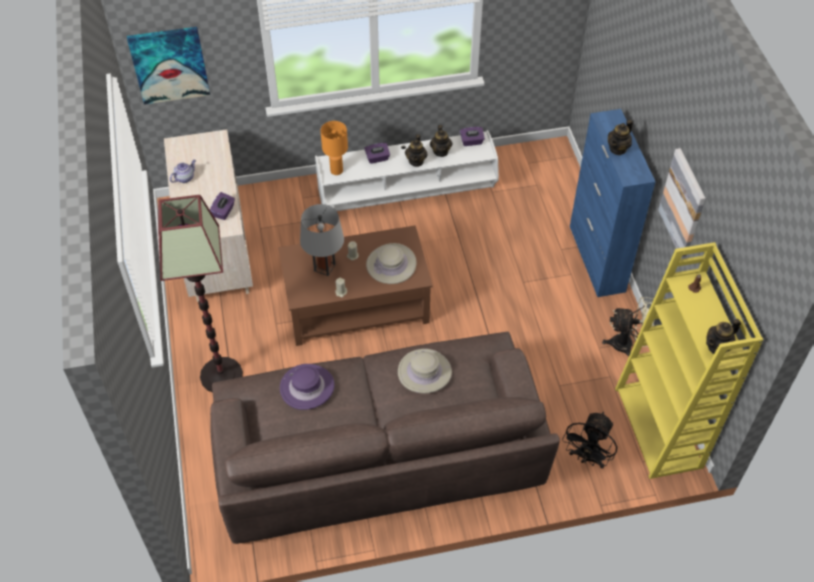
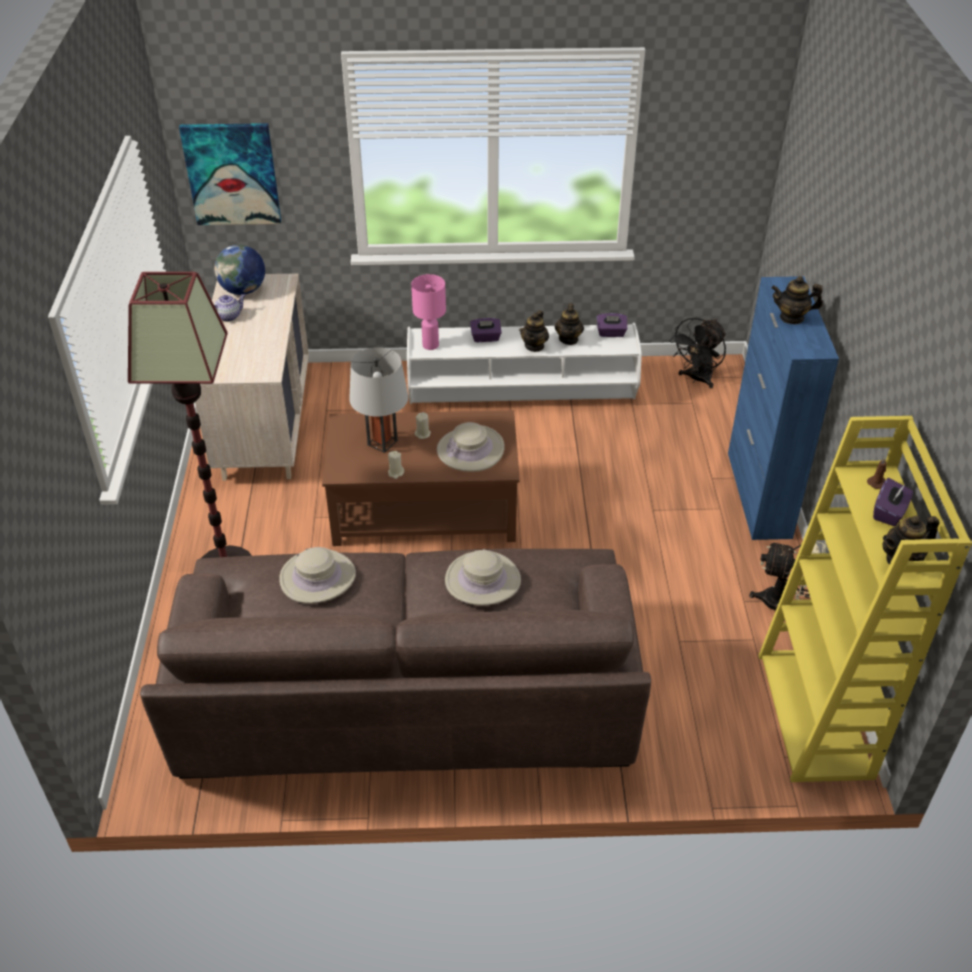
camera: 10 degrees right, 10 degrees down
(188, 151) = (243, 290): none -> globe
(224, 211) = (265, 356): purple tissue box -> purple tissue box (889, 512)
(307, 387) = (317, 577): purple hat -> beige hat
(336, 171) = (430, 345): orange table lamp -> pink table lamp
(587, 458) = (702, 740): black fan -> black fan (696, 379)
(618, 149) = (792, 317): teapot -> teapot turned 45 degrees clockwise
(683, 204) = (873, 379): picture -> none

